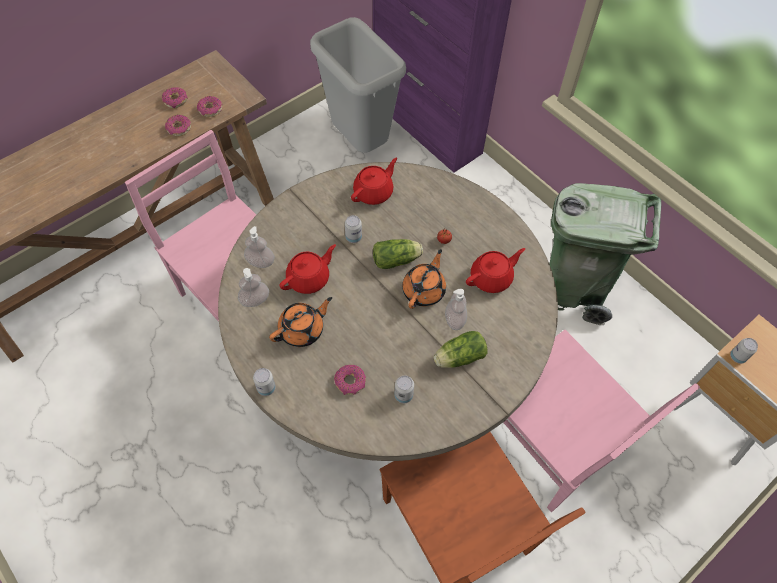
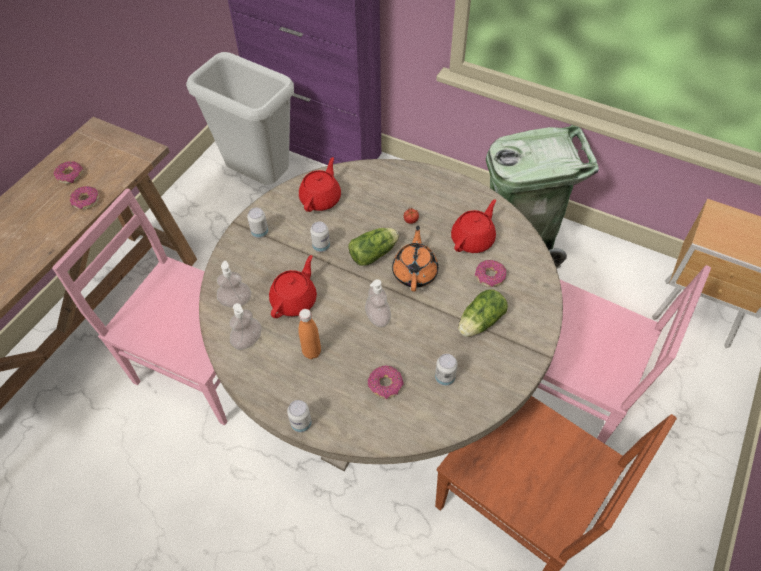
camera: 20 degrees left, 5 degrees down
(210, 110) = (113, 173): donut -> donut (489, 277)
(302, 330) = (312, 352): orange teapot -> orange bottle
(455, 320) = (458, 289): soap dispenser -> soap dispenser (378, 317)
(737, 357) = (710, 240): can -> can (260, 233)

